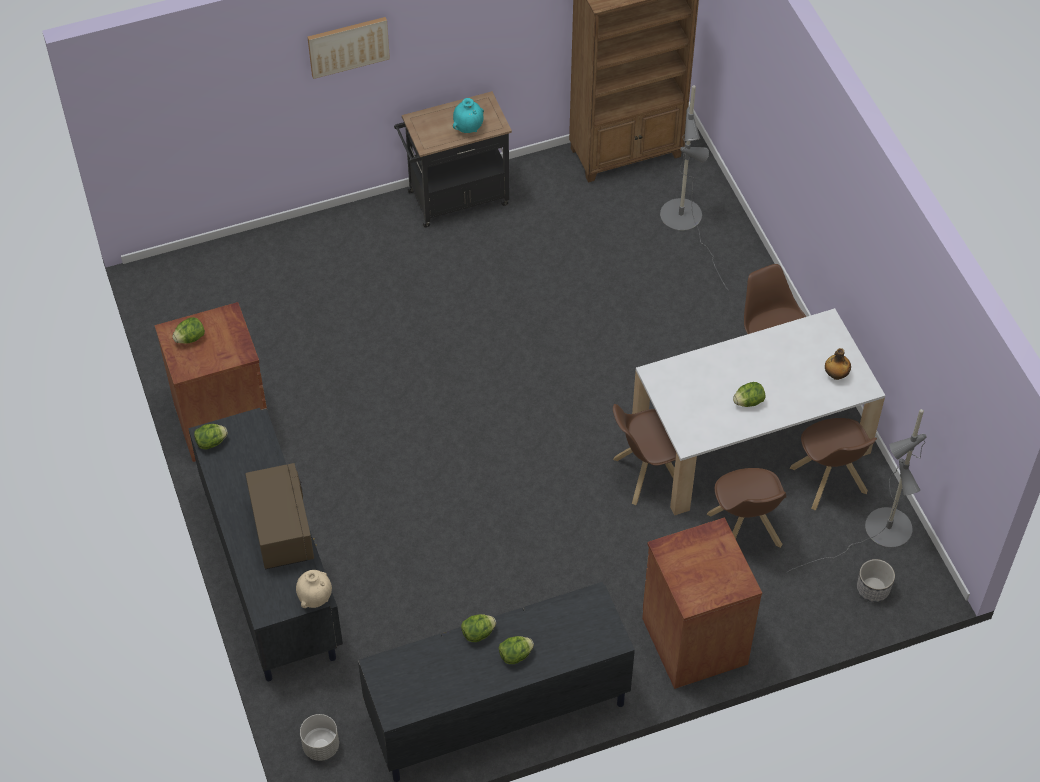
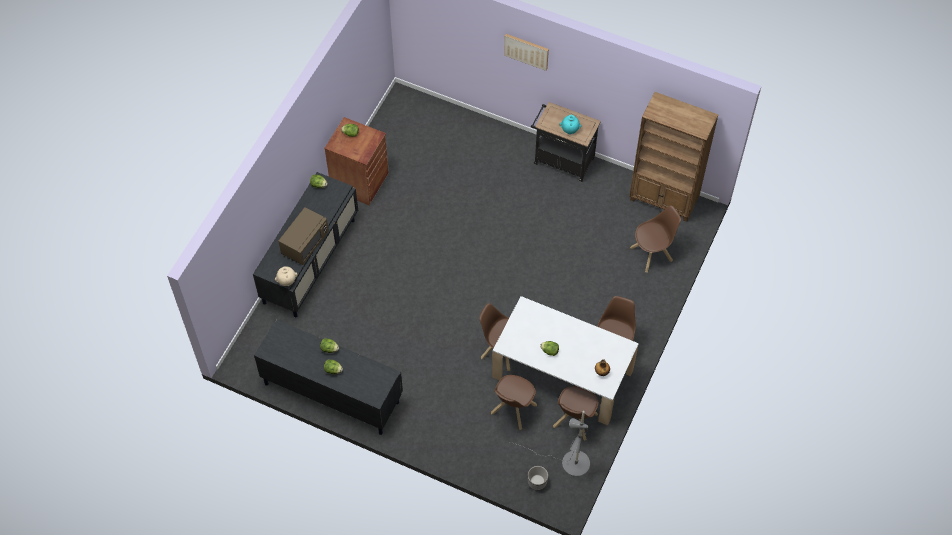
camera: 45 degrees right, 5 degrees up
(321, 746) = (254, 346): grey planter -> none
(686, 221) = (652, 253): grey floor lamp -> brown chair
(693, 640) = (438, 434): brown dresser -> none

